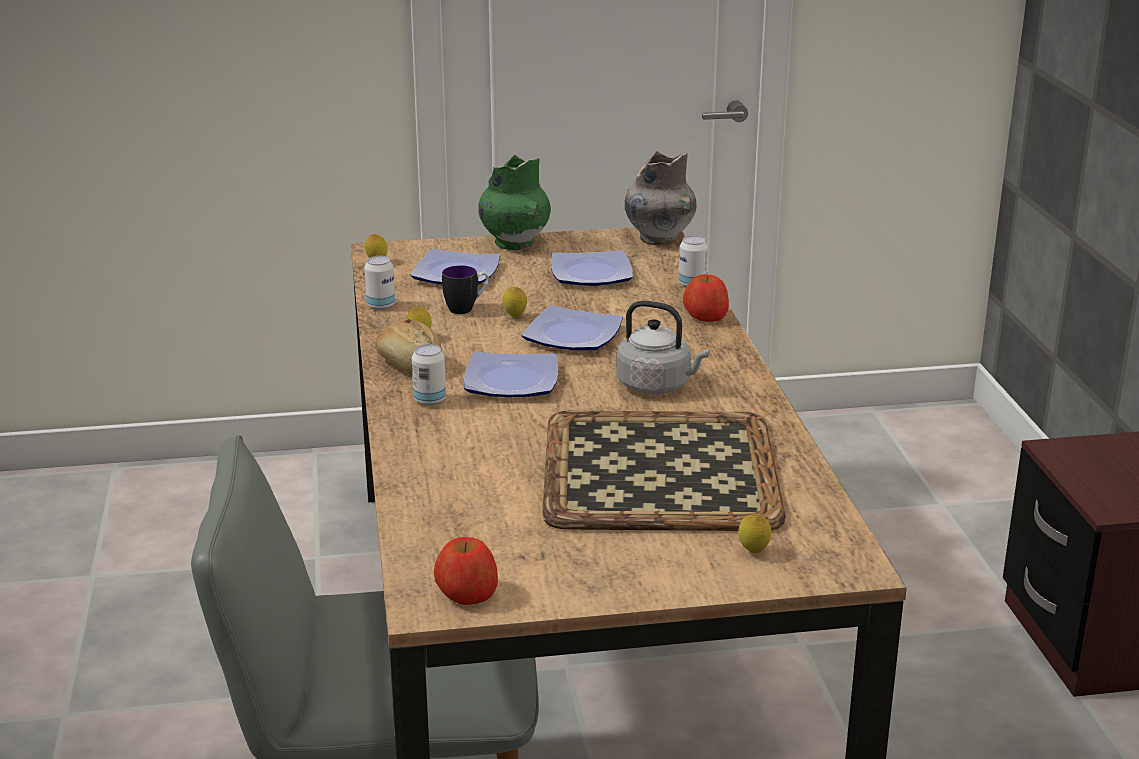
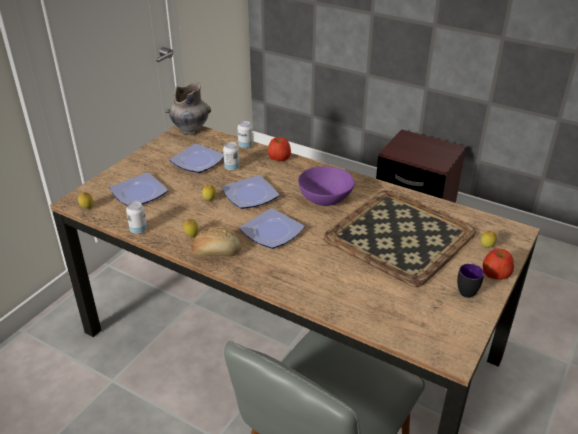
camera: 50 degrees left, 10 degrees up
(429, 400) = (260, 263): can -> can (232, 168)
(467, 308) = (181, 208): mug -> mug (466, 289)
(467, 594) = (454, 339): apple -> apple (495, 274)
(514, 243) = (133, 163): green vase -> none
(657, 386) = (325, 199): grey kettle -> purple bowl

